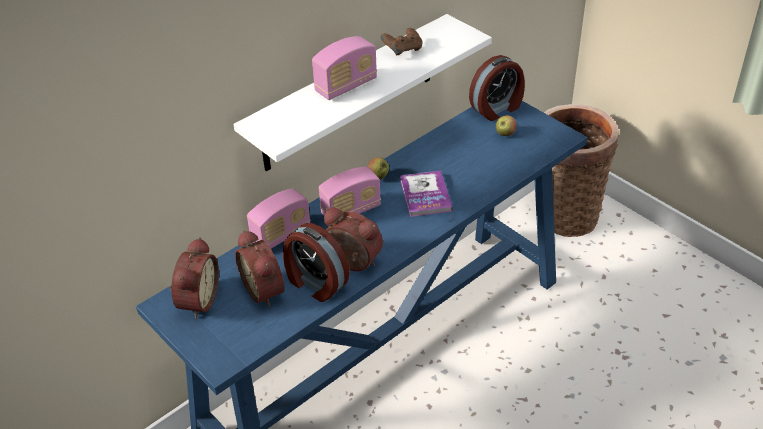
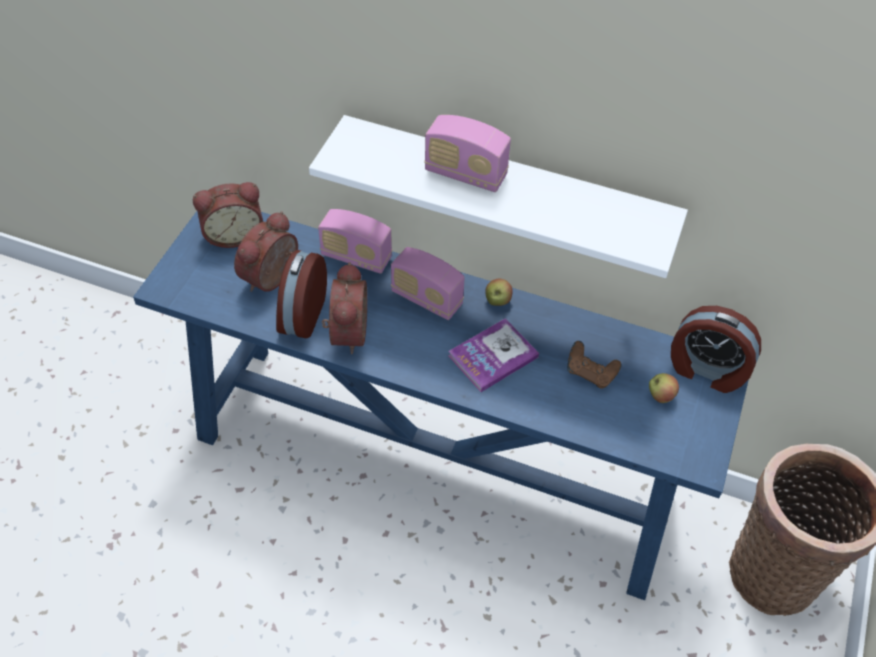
camera: 60 degrees right, 10 degrees up
(402, 50) = (571, 197): brown game controller -> brown game controller (590, 373)

